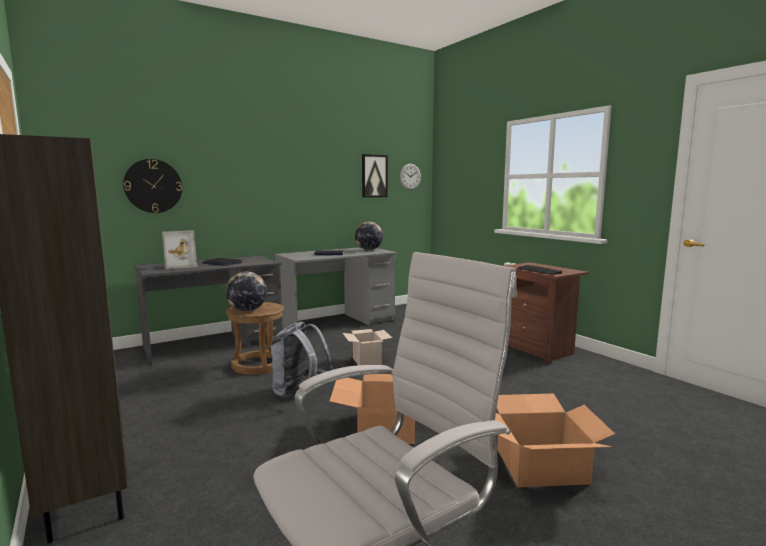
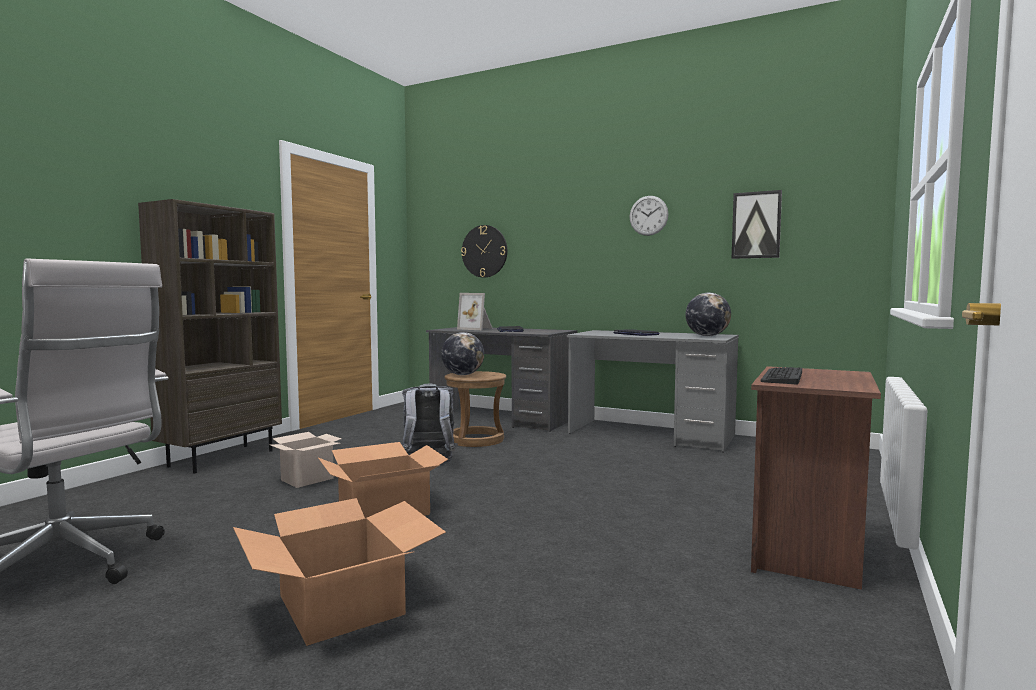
camera: 60 degrees right, 5 degrees down
(367, 361) = (551, 470): cardboard box -> cardboard box (306, 480)
(410, 176) = (835, 221): wall clock -> wall clock (648, 215)

